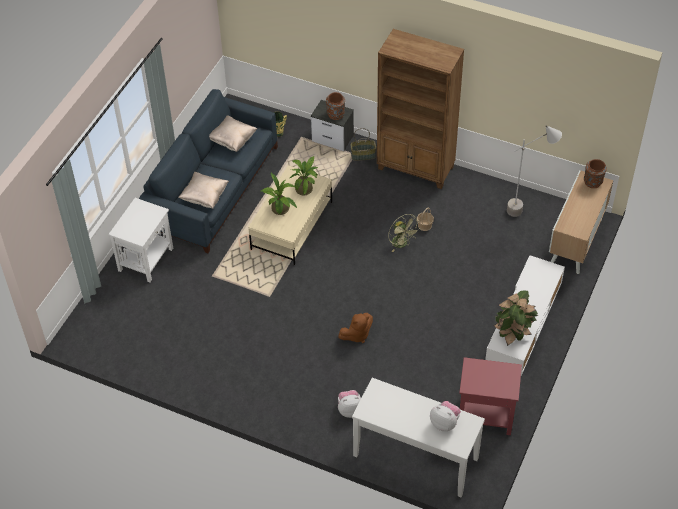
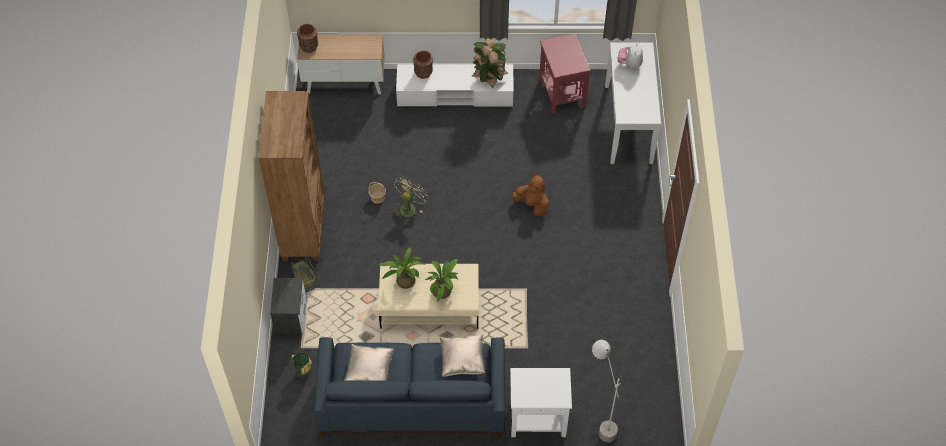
camera: 115 degrees left, 5 degrees up
(335, 115) = (289, 290): brown vase -> brown vase (423, 72)
(350, 410) = (611, 181): plush toy -> none
(527, 210) = (321, 126): grey floor lamp -> grey floor lamp (600, 421)

